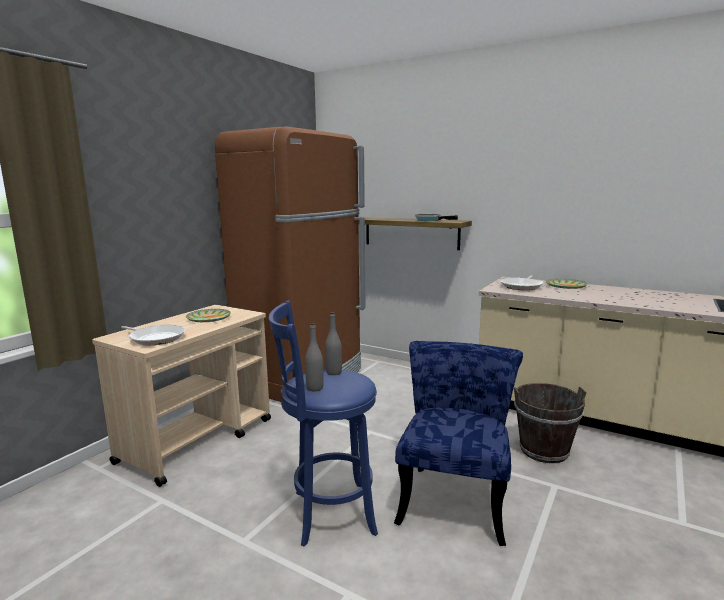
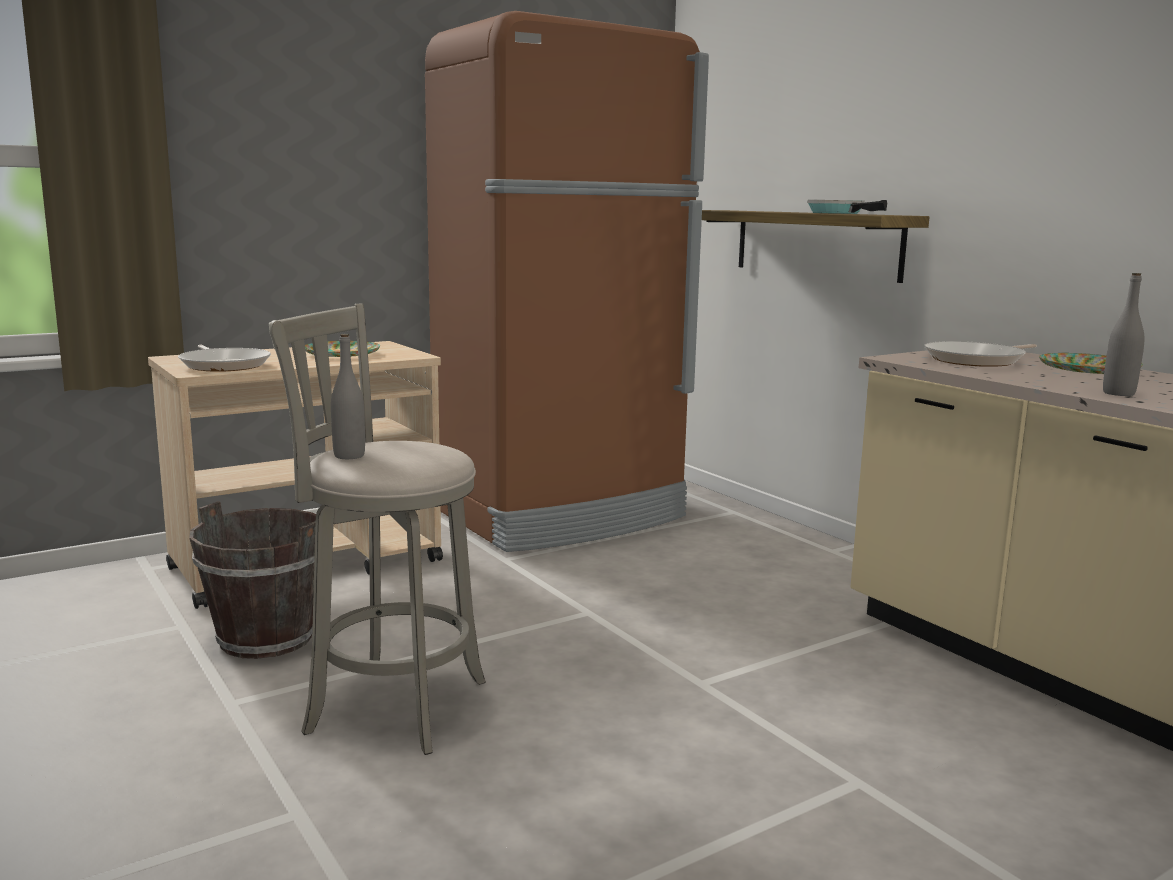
camera: 25 degrees right, 0 degrees up
(328, 513) = (388, 704): blue stool -> grey stool
(334, 372) = (417, 444): grey bottle -> grey bottle (1118, 393)
(455, 496) = (630, 741): blue chair -> none
(544, 450) = (909, 722): brown bucket -> brown bucket (267, 638)

